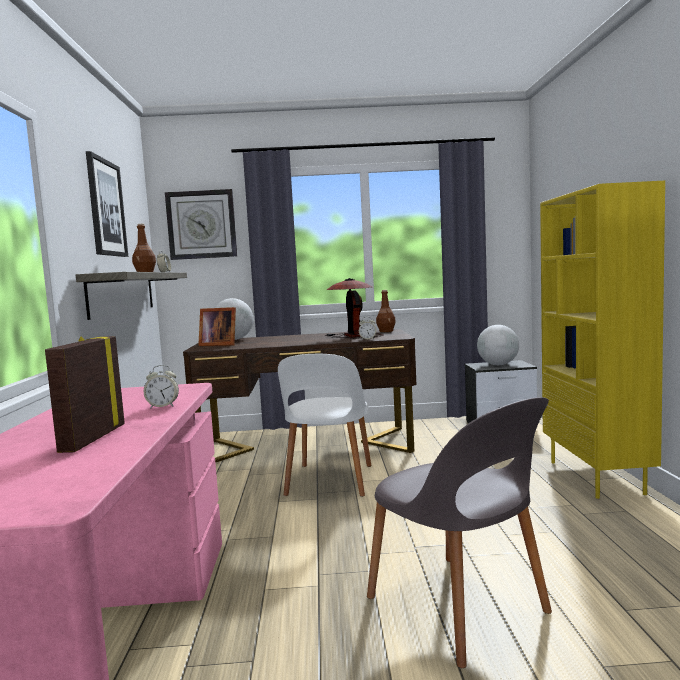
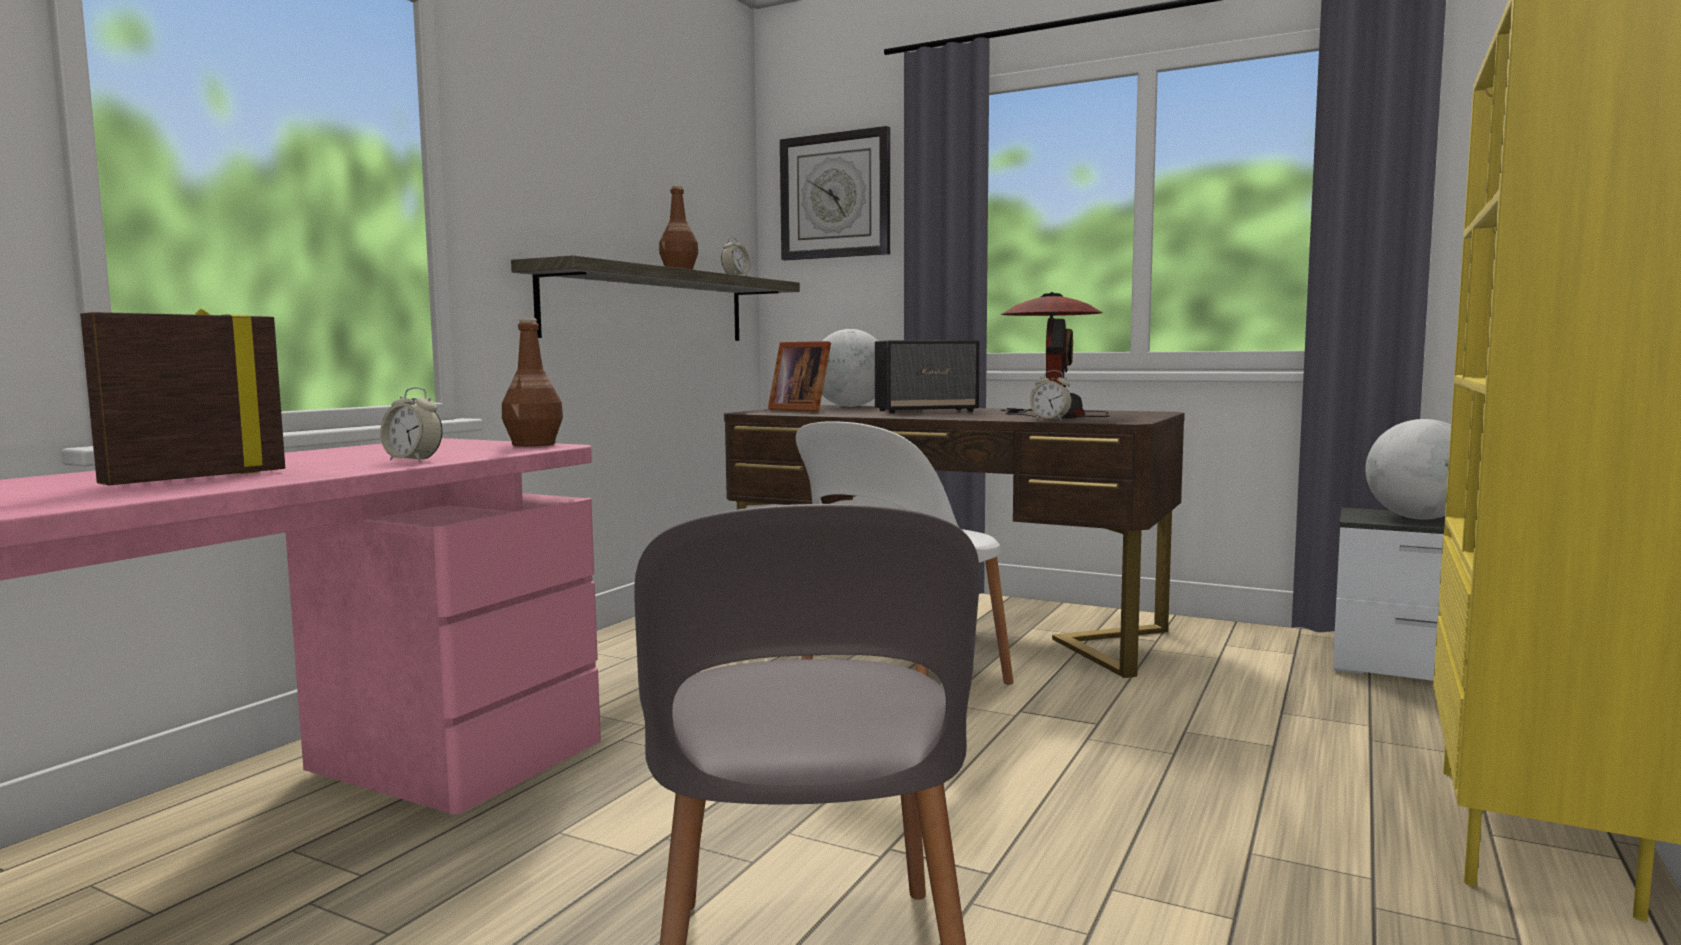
camera: 30 degrees right, 0 degrees up
(106, 208) = (620, 158): picture -> none
(287, 339) = (927, 411): none -> speaker
(386, 331) = (1140, 413): brown bottle -> brown bottle (534, 444)

